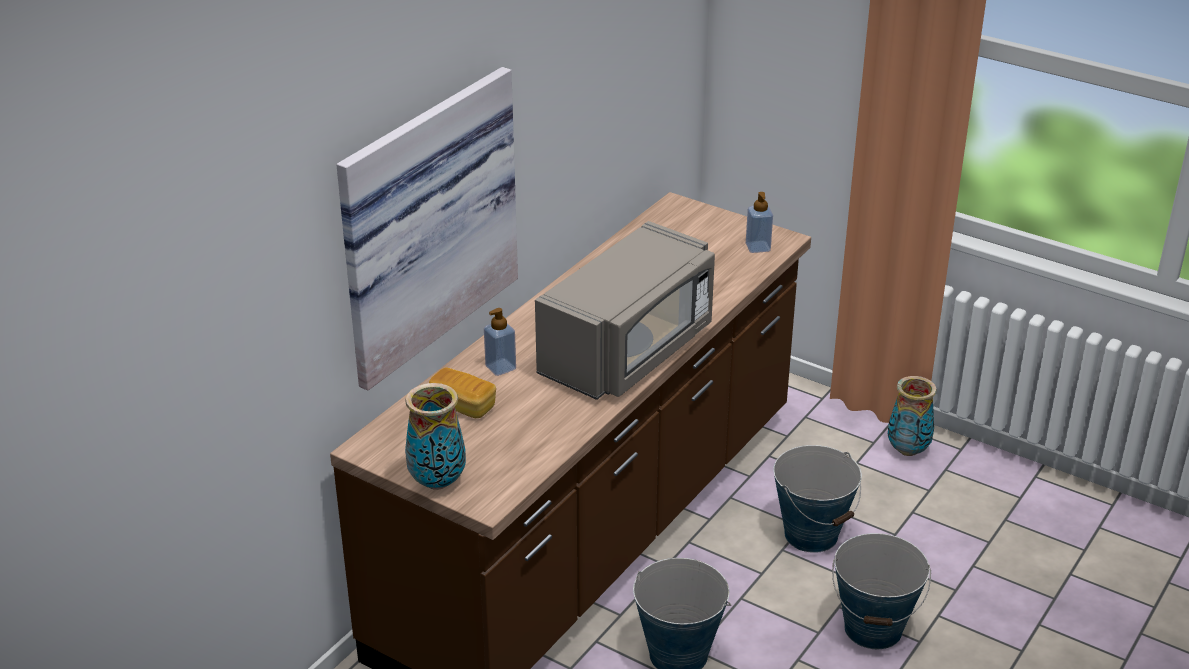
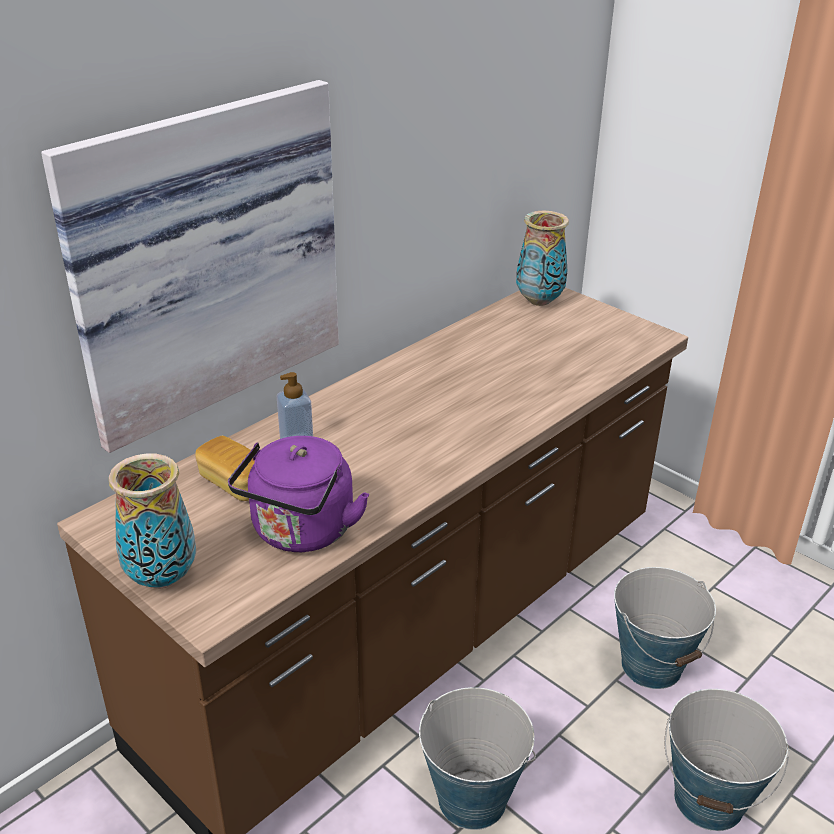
camera: 10 degrees right, 0 degrees up
(533, 437) = (301, 533): none -> purple kettle
(629, 351) = (450, 441): grey microwave -> none
(758, 247) = (626, 342): soap dispenser -> none
(908, 450) = (771, 580): vase -> vase (539, 301)

